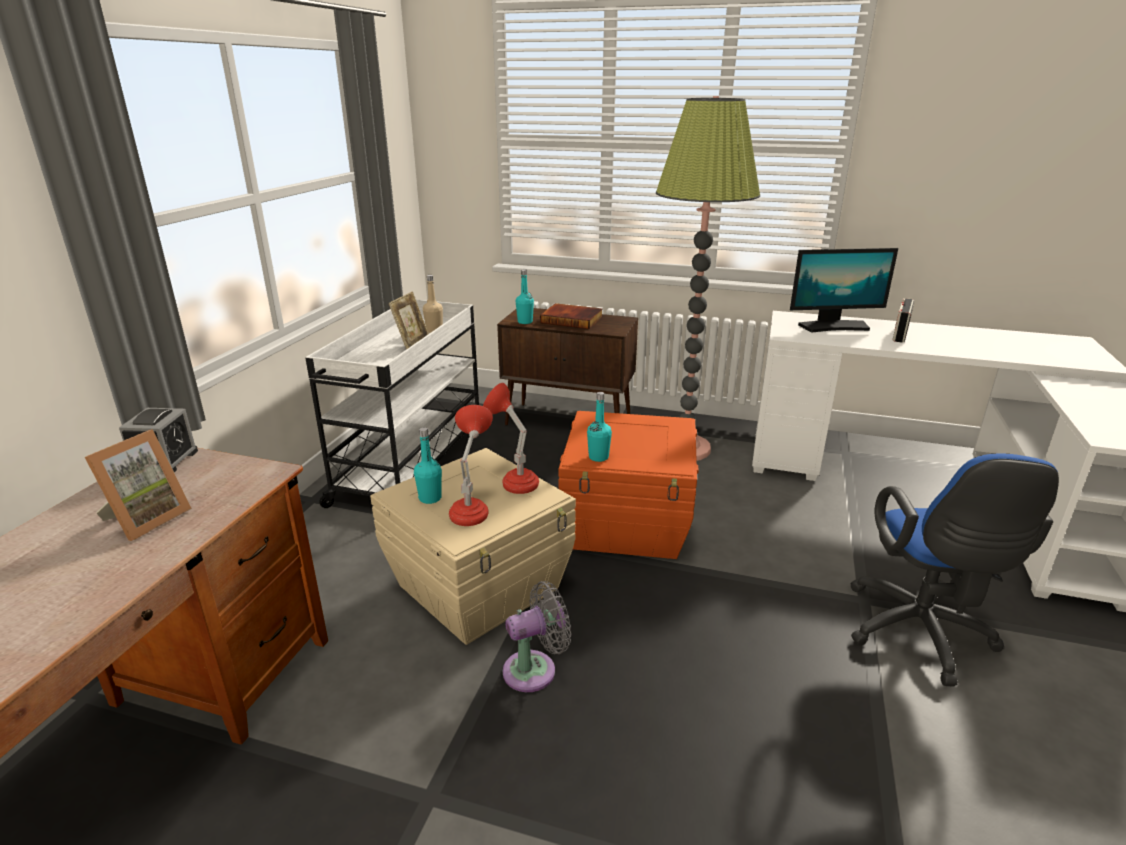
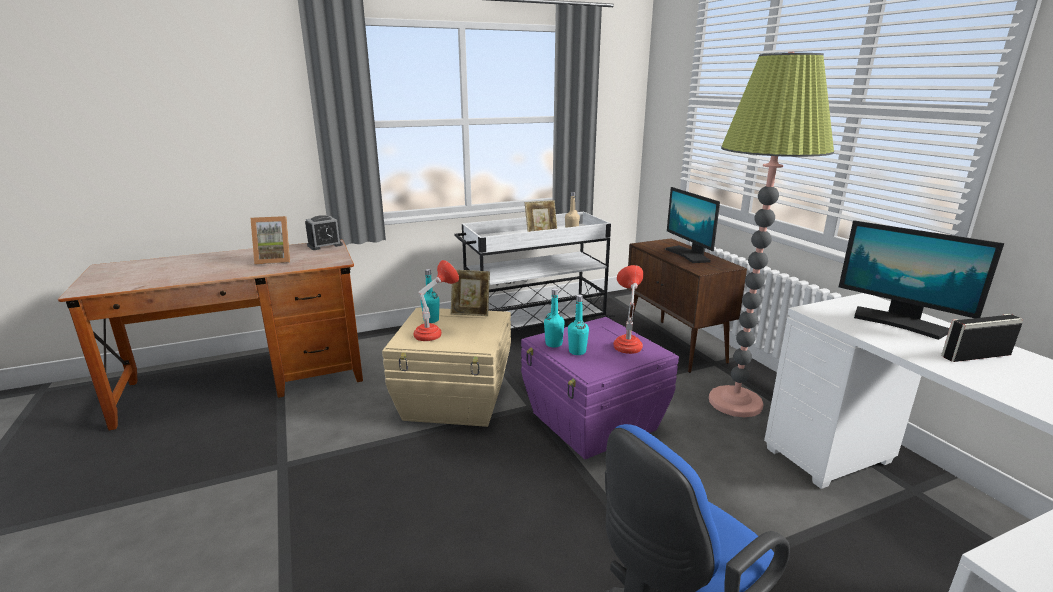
camera: 50 degrees right, 5 degrees down
(452, 468) = (471, 312): none -> picture frame
(513, 480) = (482, 332): red table lamp -> red table lamp (627, 343)
(525, 322) = (650, 247): turquoise bottle -> turquoise bottle (577, 351)
(535, 669) = (405, 453): grey fan -> none
(572, 319) = (688, 255): book -> monitor
(628, 525) = (593, 422): orange storage box -> purple storage box

